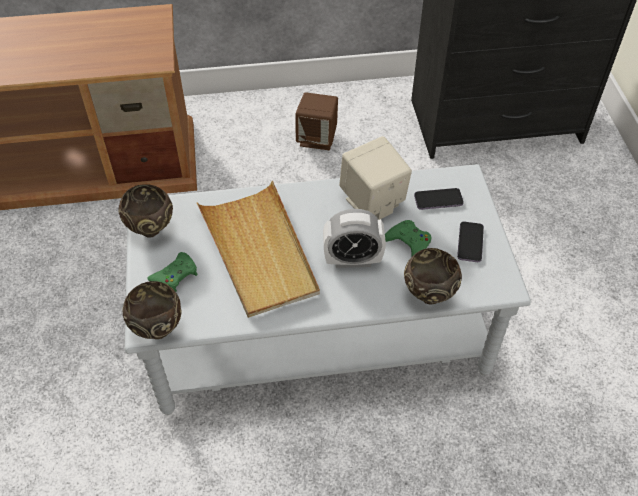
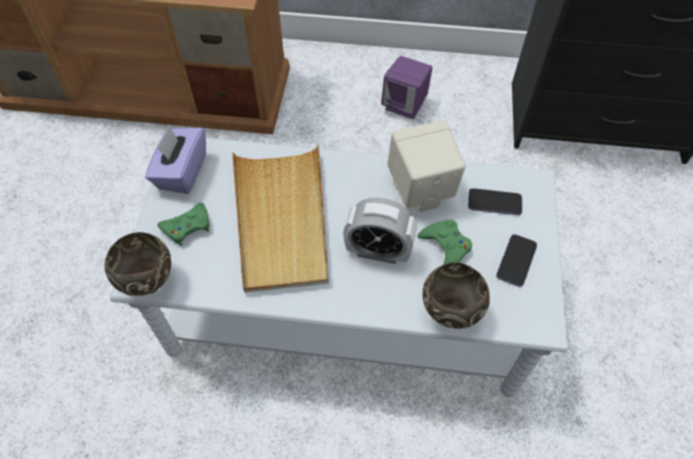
camera: 15 degrees right, 5 degrees up
(152, 230) = (181, 172): brown bowl -> purple tissue box
(317, 139) = (405, 105): brown speaker -> purple speaker

